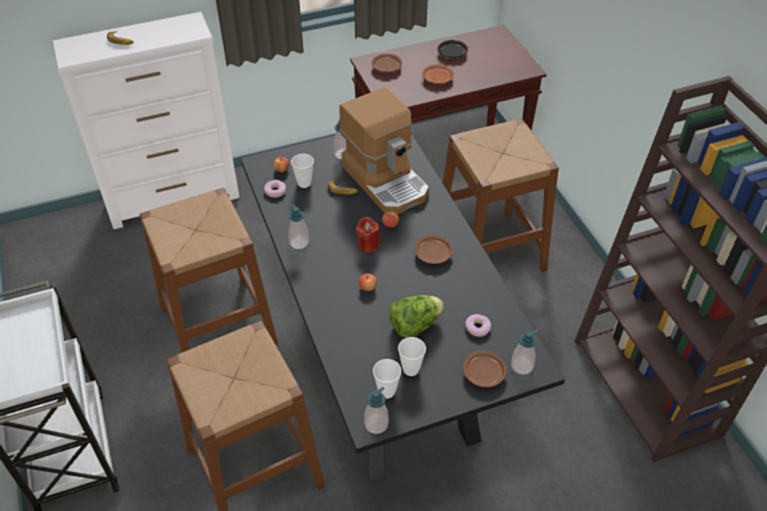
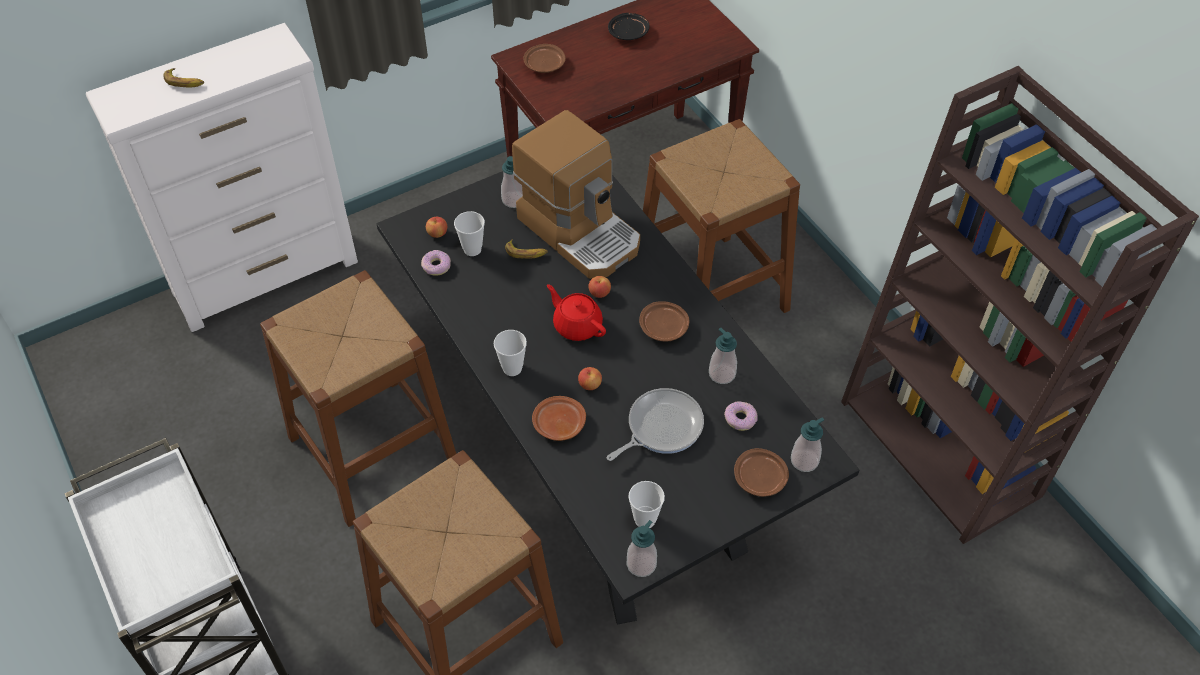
camera: 10 degrees left, 5 degrees up
(299, 242) = (486, 335): soap dispenser -> soap dispenser (722, 374)
(368, 244) = (577, 325): red candle -> red teapot
(411, 369) = (668, 486): cup -> cup (512, 368)
(415, 325) = (661, 427): lettuce -> frying pan
(437, 79) = (616, 74): brown plate -> brown plate (558, 424)

